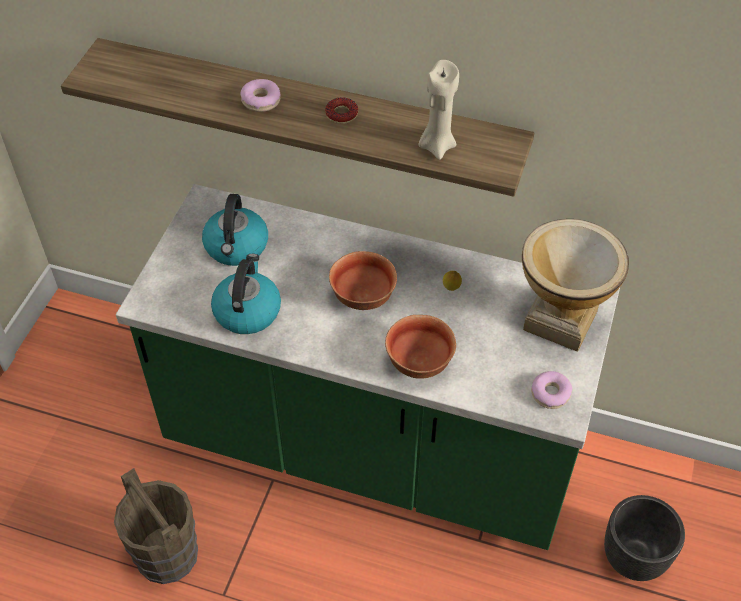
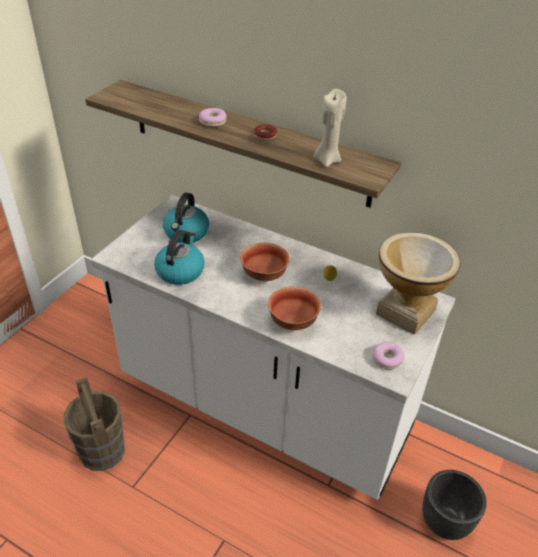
camera: 10 degrees right, 10 degrees down
(370, 448) = (264, 406): green counter -> white counter

